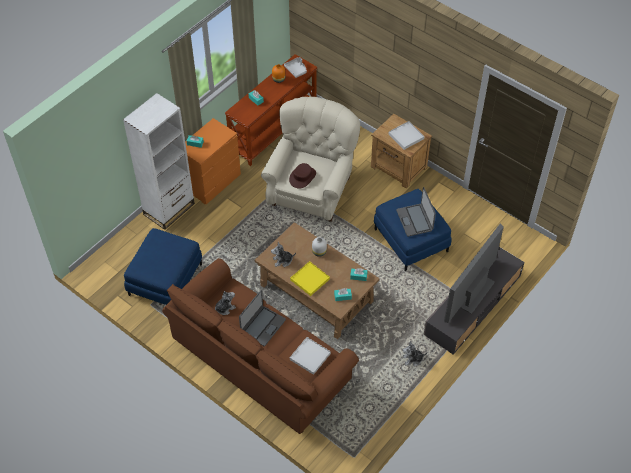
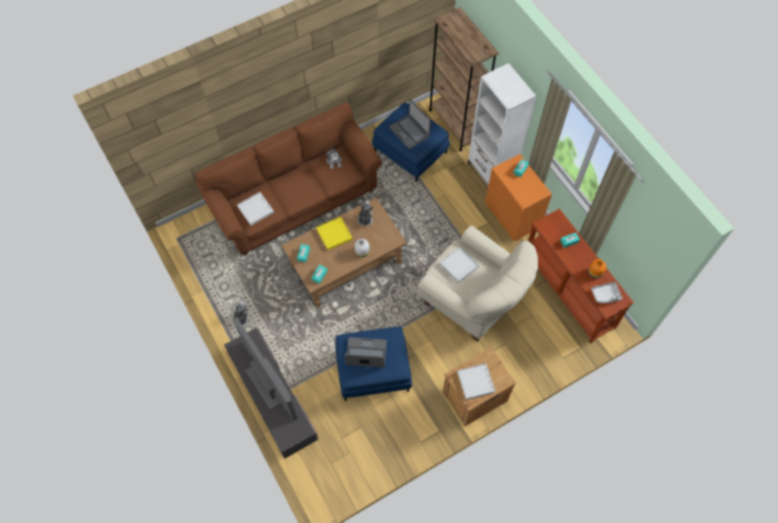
camera: 110 degrees right, 10 degrees up
(118, 251) = (455, 124): none -> brown bookcase
(262, 326) = (304, 185): laptop -> laptop (409, 132)
(302, 177) = (459, 265): brown hat -> white tray

